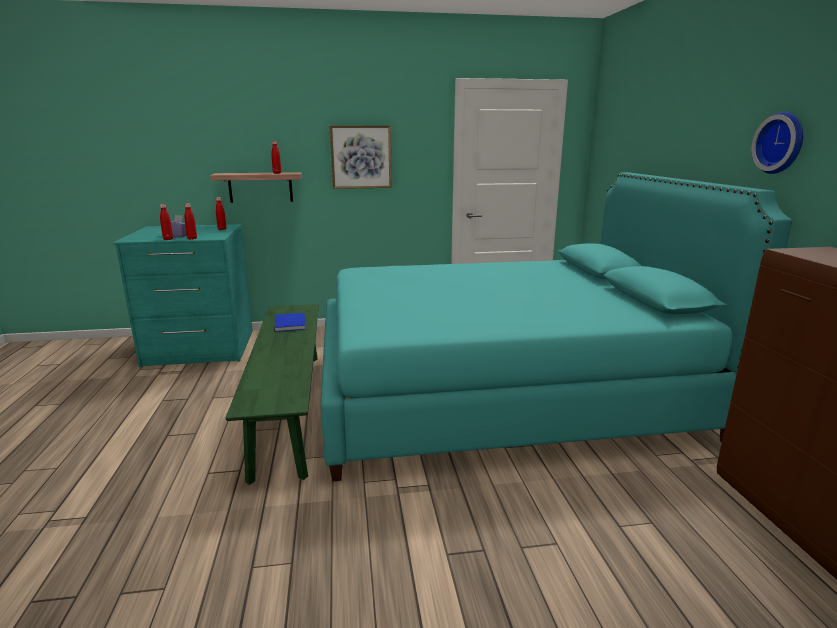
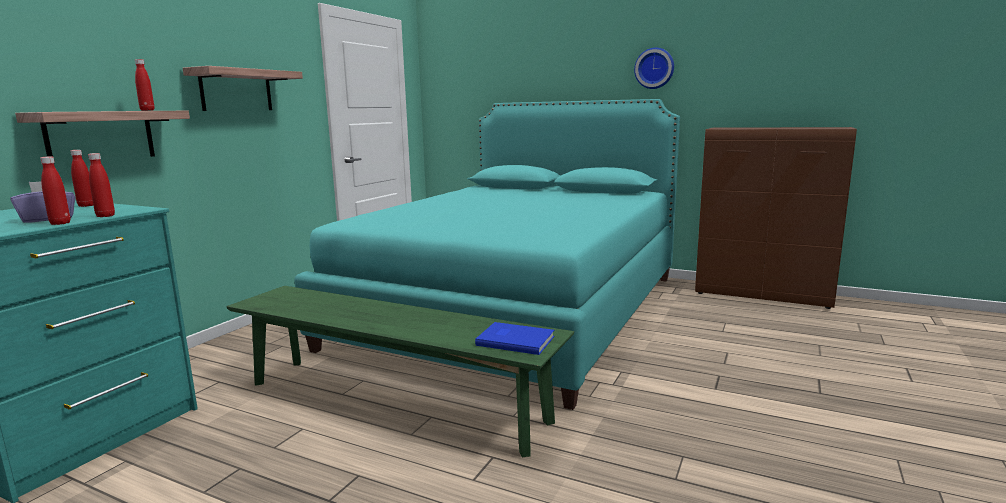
camera: 55 degrees left, 5 degrees down
(291, 323) = (320, 304): blue book -> blue book (515, 340)
(361, 157) = (236, 90): picture -> shelf

